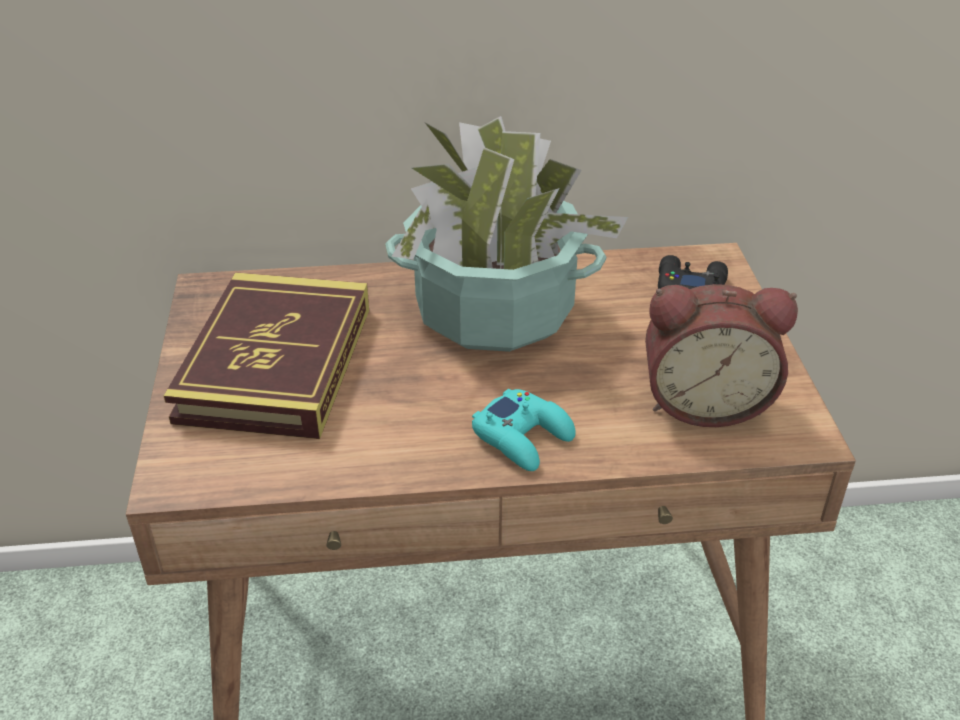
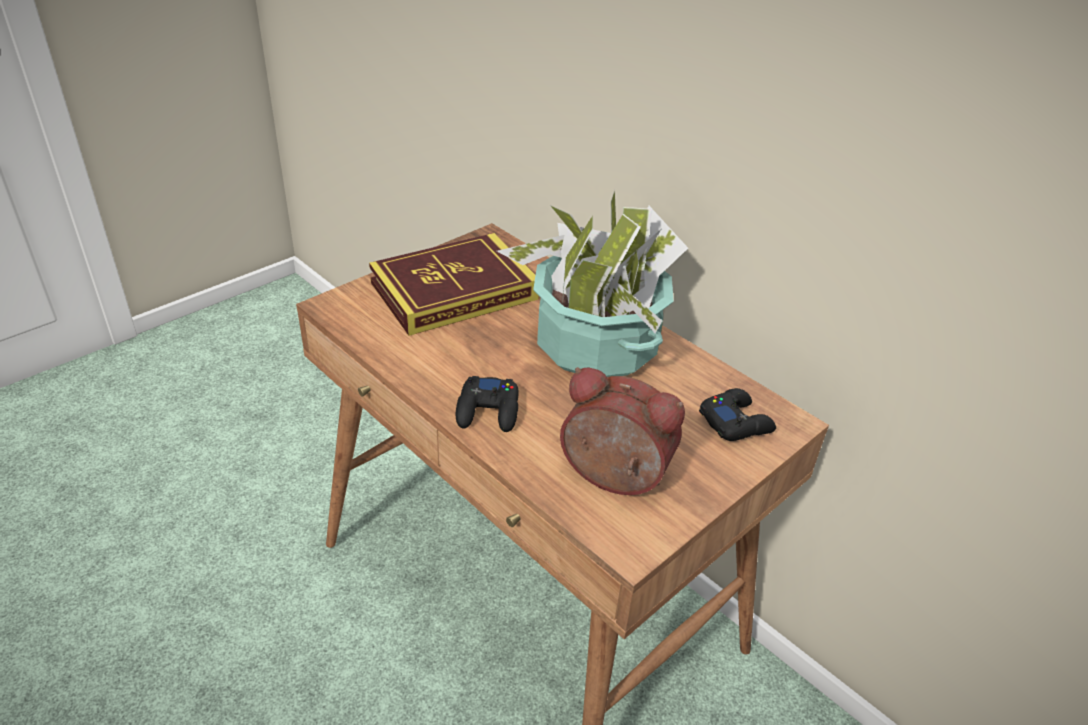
camera: 50 degrees right, 0 degrees up
(523, 437) = (488, 411): turquoise game controller -> black game controller
(704, 401) = (612, 479): alarm clock -> alarm clock turned 150 degrees clockwise

